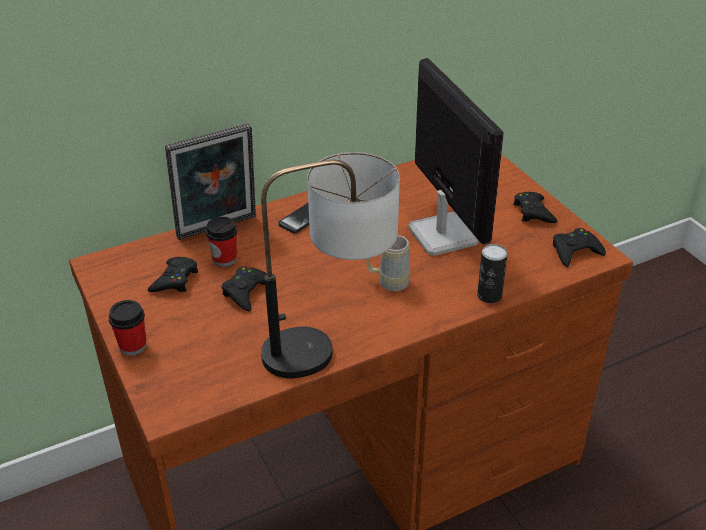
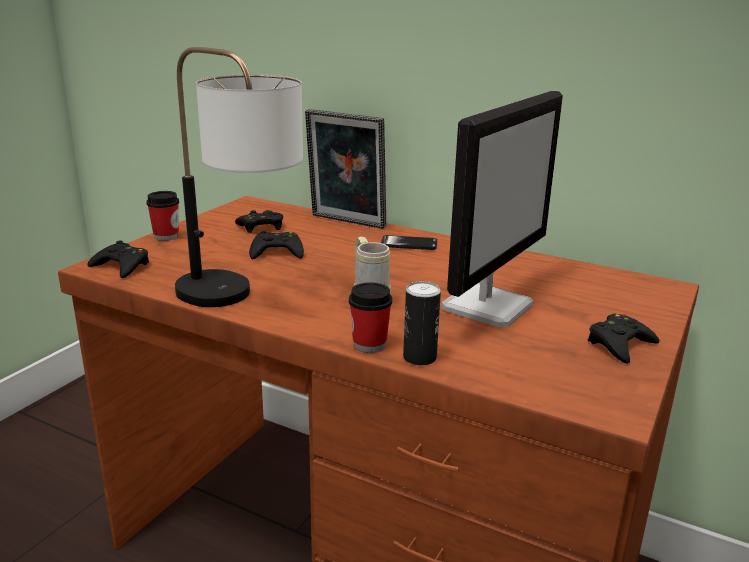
camera: 55 degrees right, 15 degrees down
(224, 259) = (309, 234): cup -> cup (369, 344)
(575, 251) = (591, 391): black game controller -> black game controller (121, 266)

